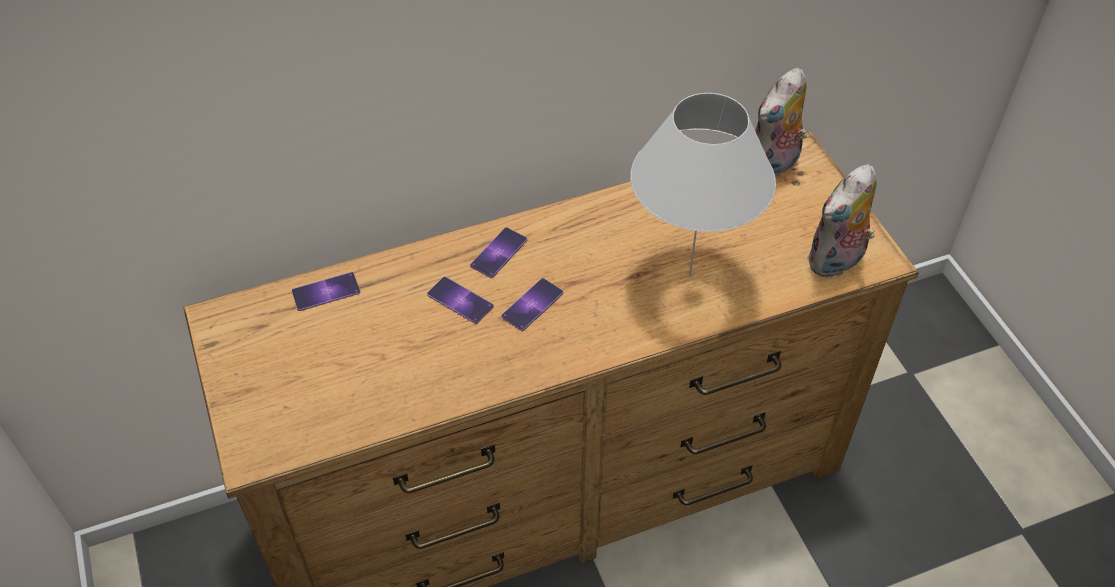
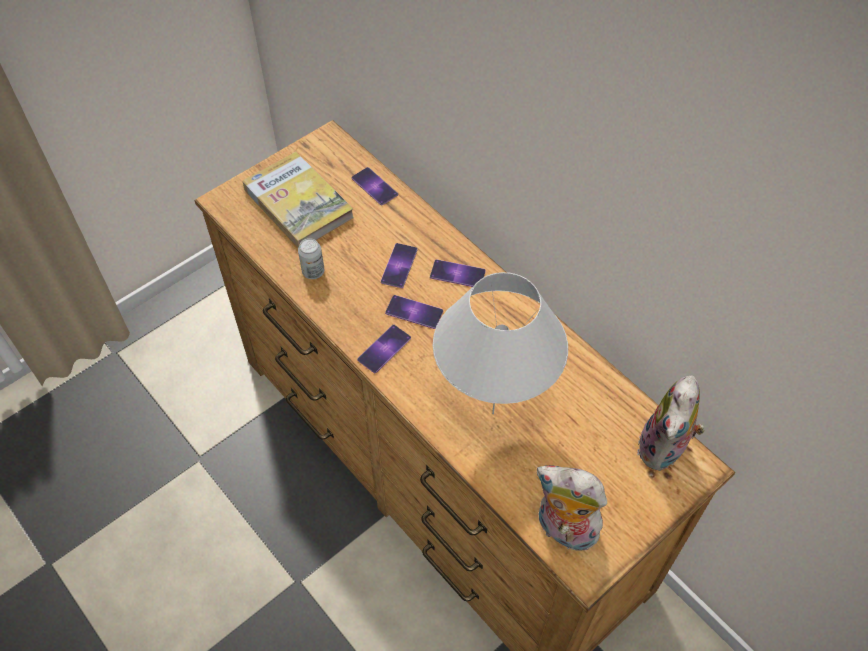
camera: 70 degrees right, 5 degrees up
(307, 375) = (298, 203): none -> book
(426, 385) = (313, 272): none -> can
(570, 344) = (384, 349): none -> phone
(774, 166) = (664, 449): plush toy -> plush toy turned 90 degrees counterclockwise

